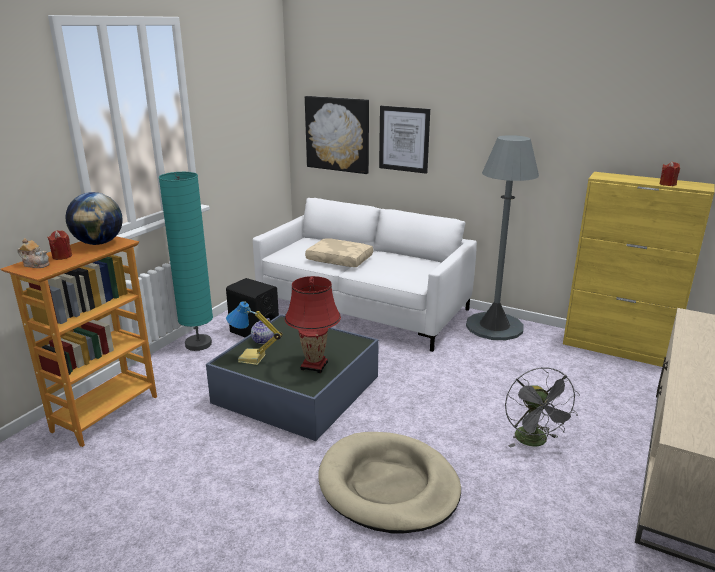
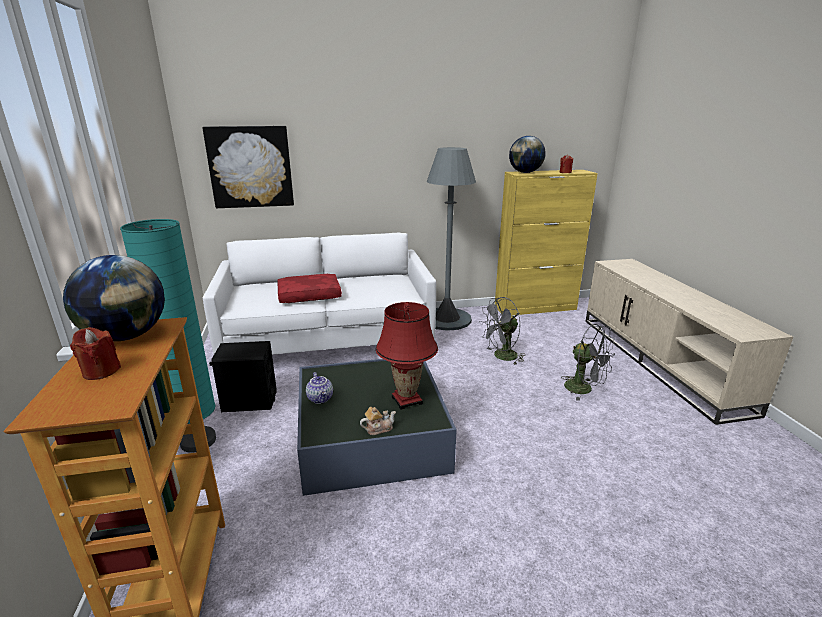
camera: 40 degrees left, 0 degrees up
(36, 264) = (75, 398): teapot -> teapot (378, 428)
(251, 358) = (337, 421): table lamp -> none
(340, 259) = (310, 295): beige pillow -> red pillow
(388, 486) = (556, 476): beige dog bed -> none
(404, 139) = (330, 164): picture -> none
(495, 379) = (501, 357): none -> grey fan
(614, 176) = (525, 172): none -> globe

